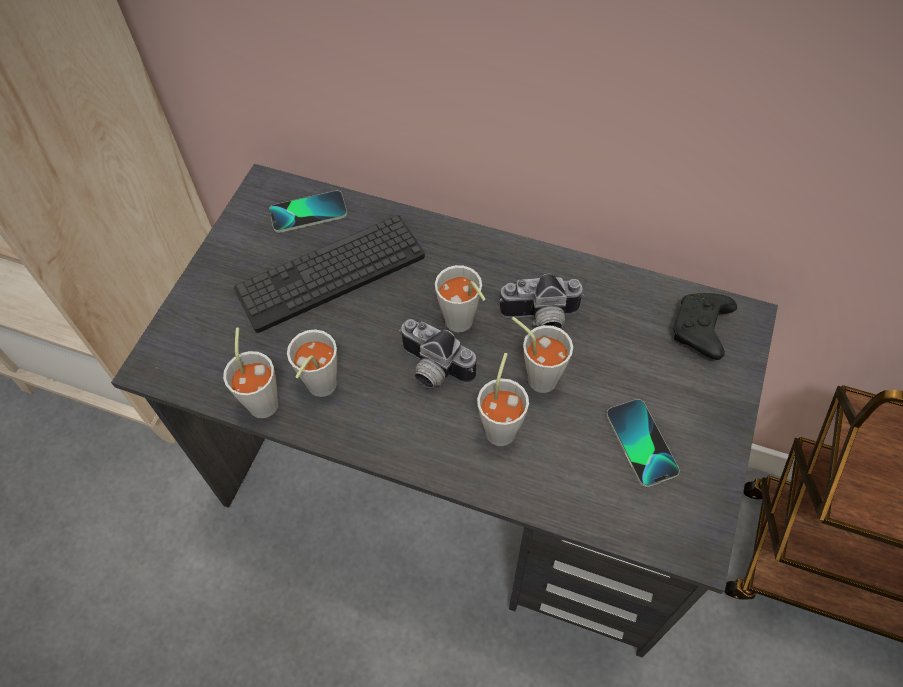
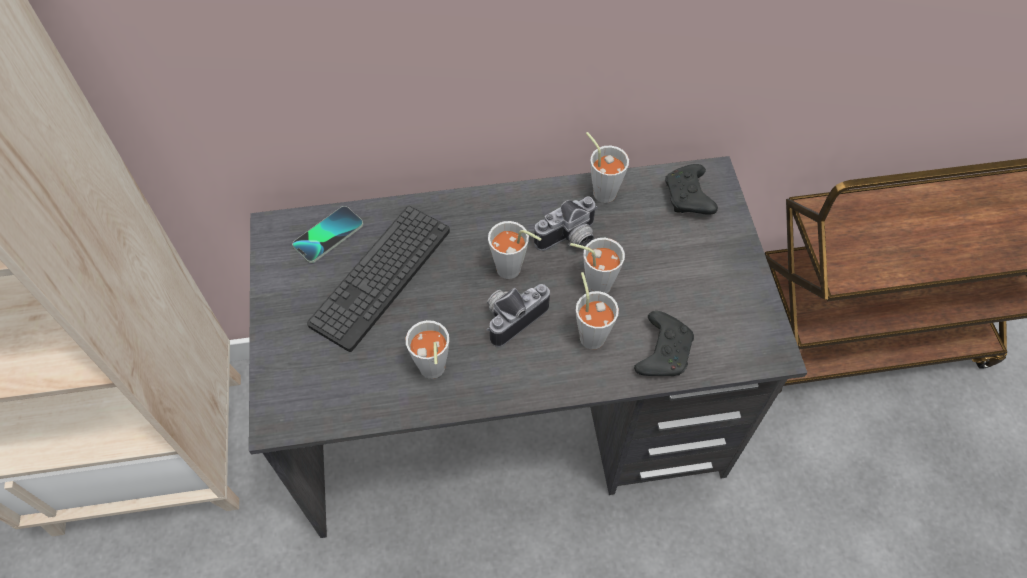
camera: 30 degrees left, 0 degrees up
(264, 398) = (392, 400): grey cup -> grey cup (601, 189)
(432, 370) = (512, 315): camera -> camera turned 135 degrees clockwise
(568, 483) = (663, 351): none -> black game controller
(641, 443) = (695, 298): phone -> none

